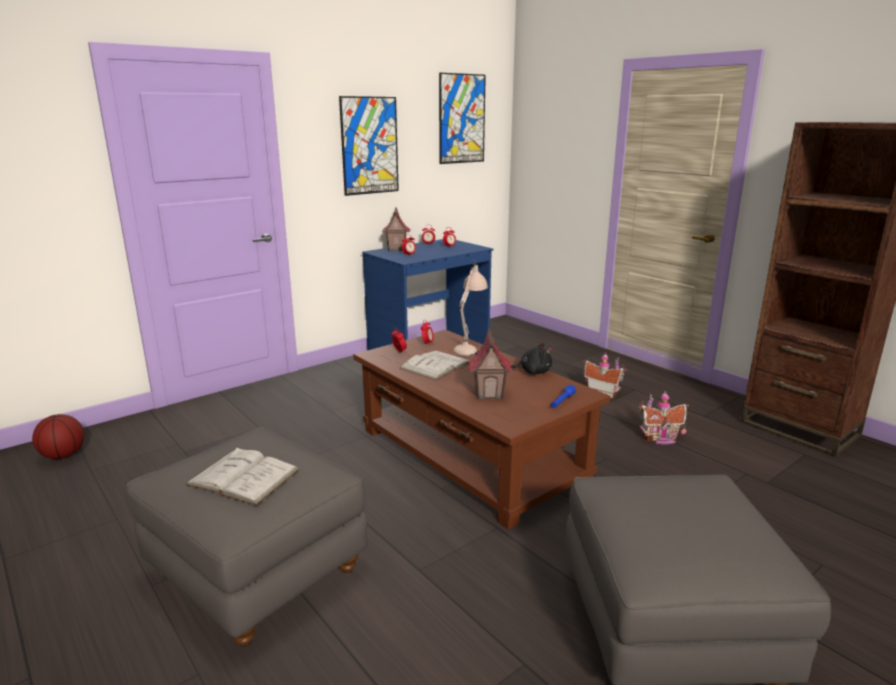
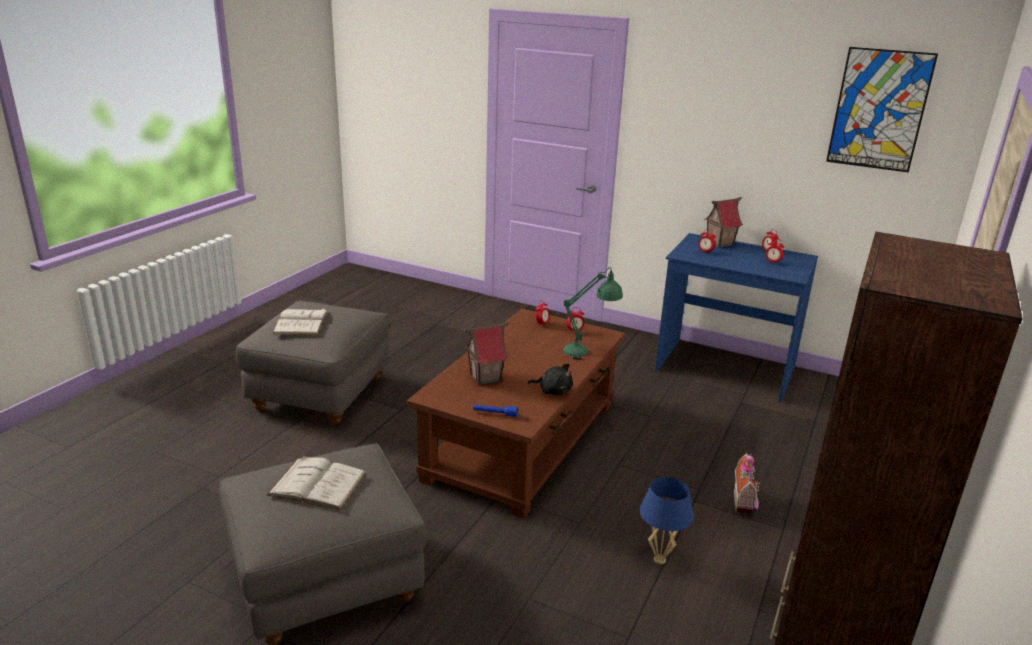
camera: 65 degrees right, 5 degrees up
(63, 456) = (404, 292): basketball -> none
(369, 146) = (725, 123): picture -> none
(436, 365) = (527, 345): white book -> white book (317, 484)
(470, 347) = (589, 351): beige table lamp -> green table lamp
(533, 372) = (553, 391): black plush toy -> black plush toy turned 45 degrees counterclockwise
(660, 439) = (659, 560): toy house -> blue table lamp

